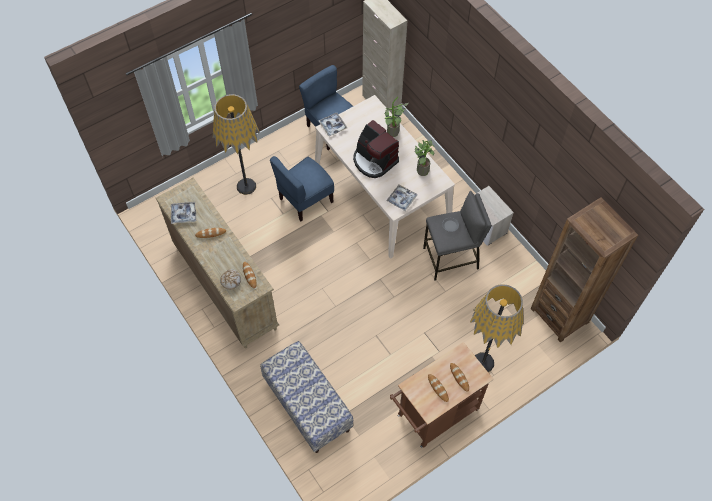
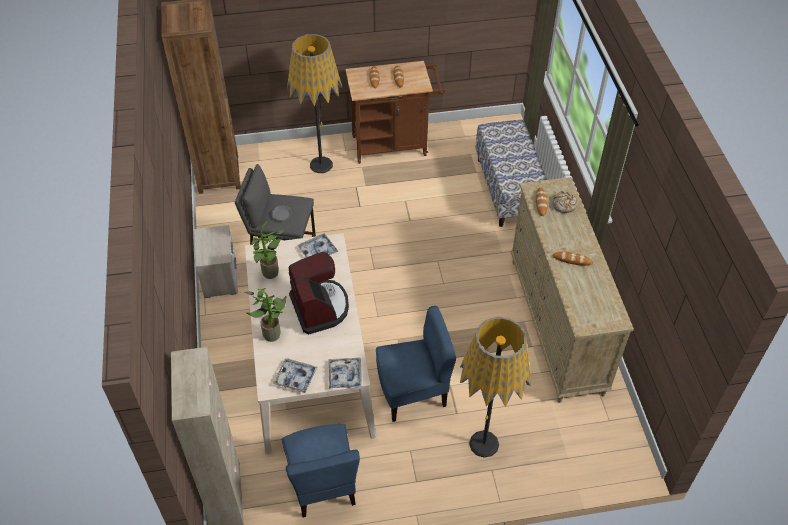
camera: 155 degrees left, 10 degrees down
(184, 214) = (600, 293): tray -> tray (295, 378)

